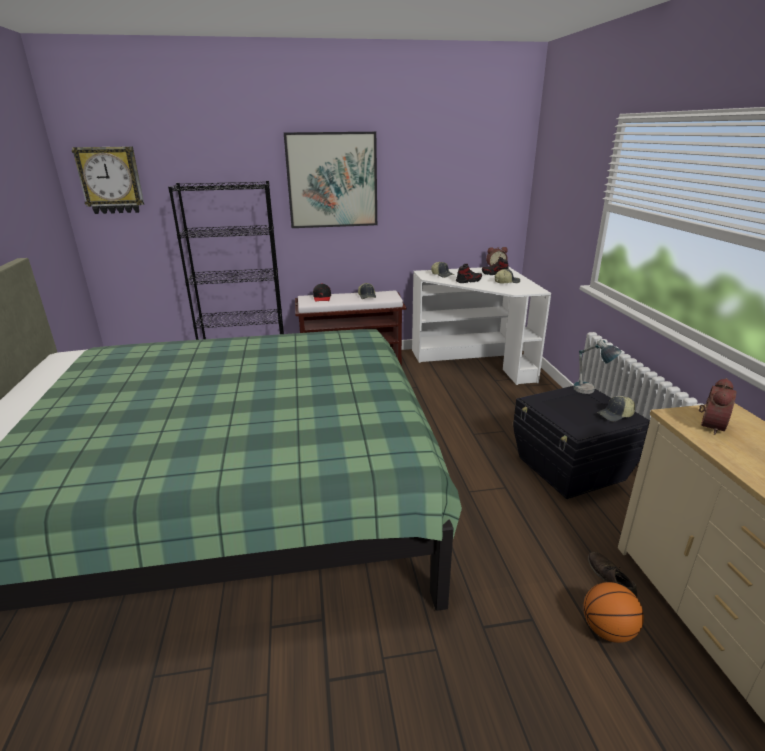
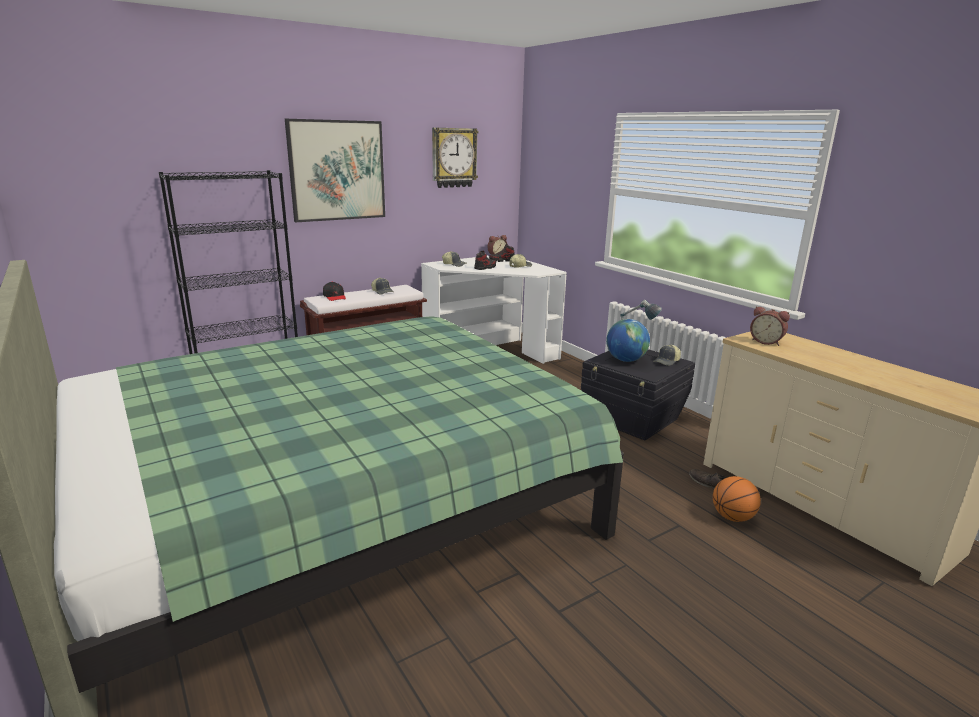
camera: 25 degrees left, 5 degrees down
(111, 180) = (68, 168): wall clock -> wall clock (453, 158)
(565, 405) = (625, 360): none -> globe
(709, 425) = (766, 342): alarm clock -> alarm clock turned 120 degrees clockwise

